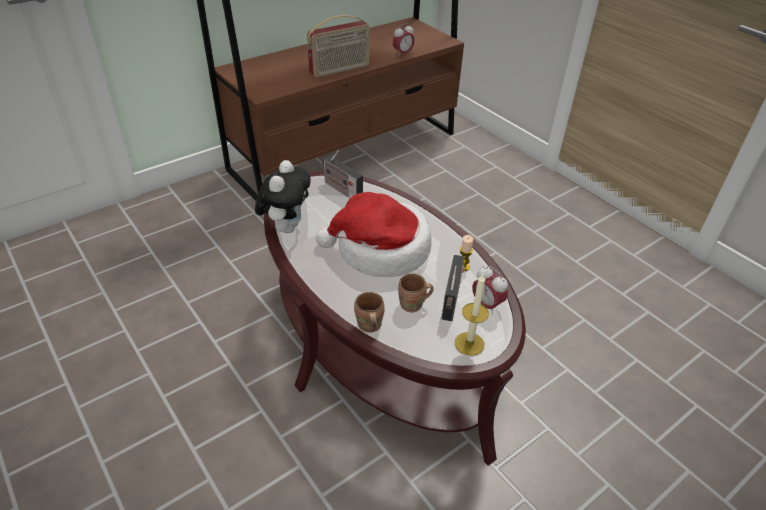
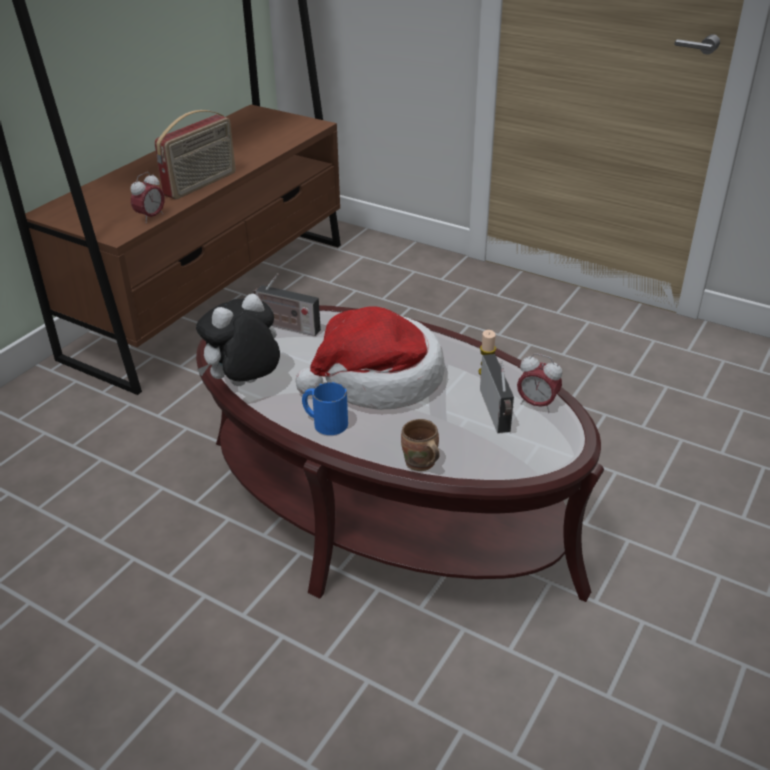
camera: 20 degrees left, 5 degrees down
(286, 227) = (245, 385): plush toy -> plush toy turned 120 degrees counterclockwise
(322, 271) = (324, 422): none -> blue mug
(402, 54) = (269, 150): alarm clock -> alarm clock (151, 217)
(413, 306) = (456, 428): brown mug -> none
(469, 343) = (543, 448): candle -> none

